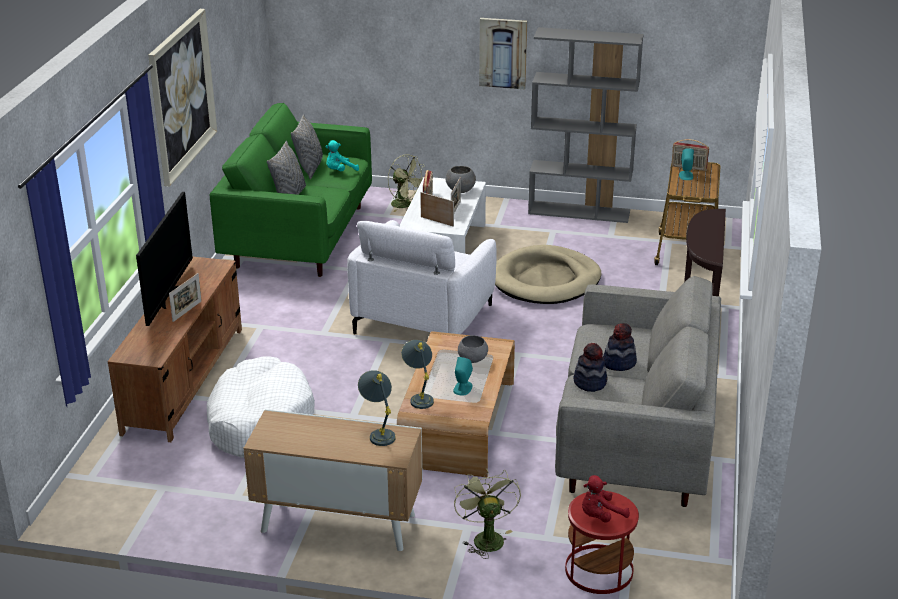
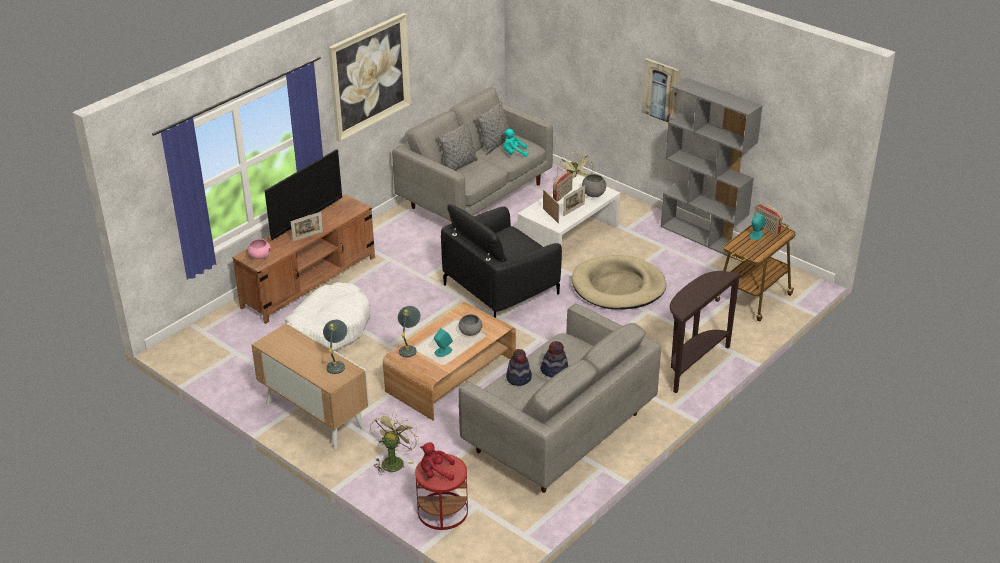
camera: 30 degrees right, 5 degrees up
(146, 350) = (260, 256): none -> pink bowl
(300, 237) = (476, 196): green sofa -> grey sofa
(423, 318) = (501, 289): white armchair -> black armchair

